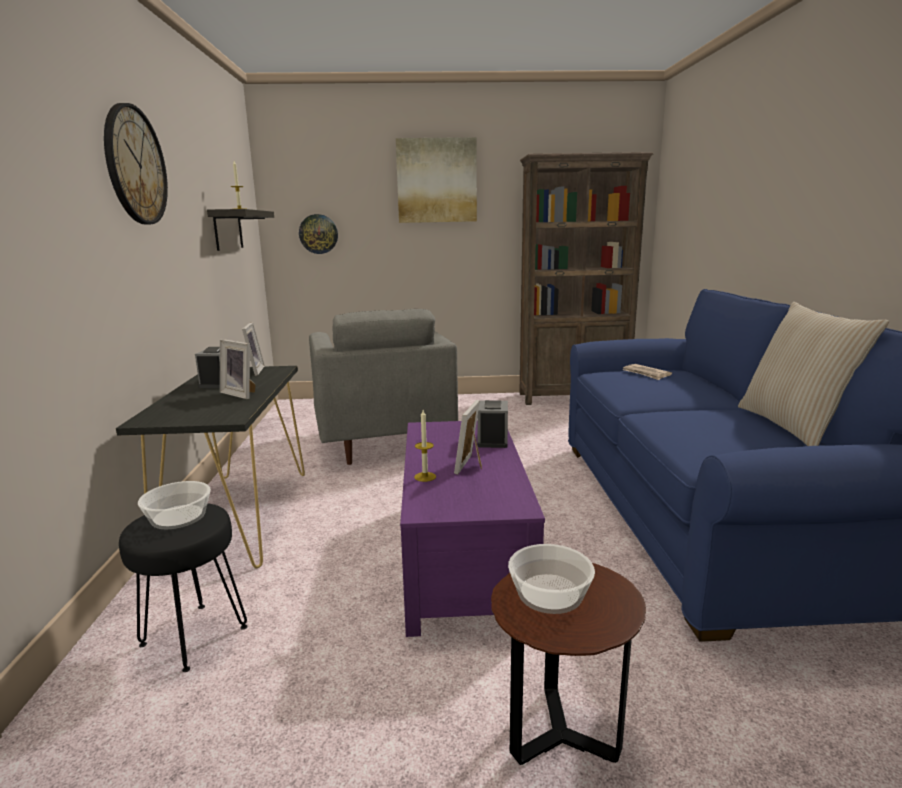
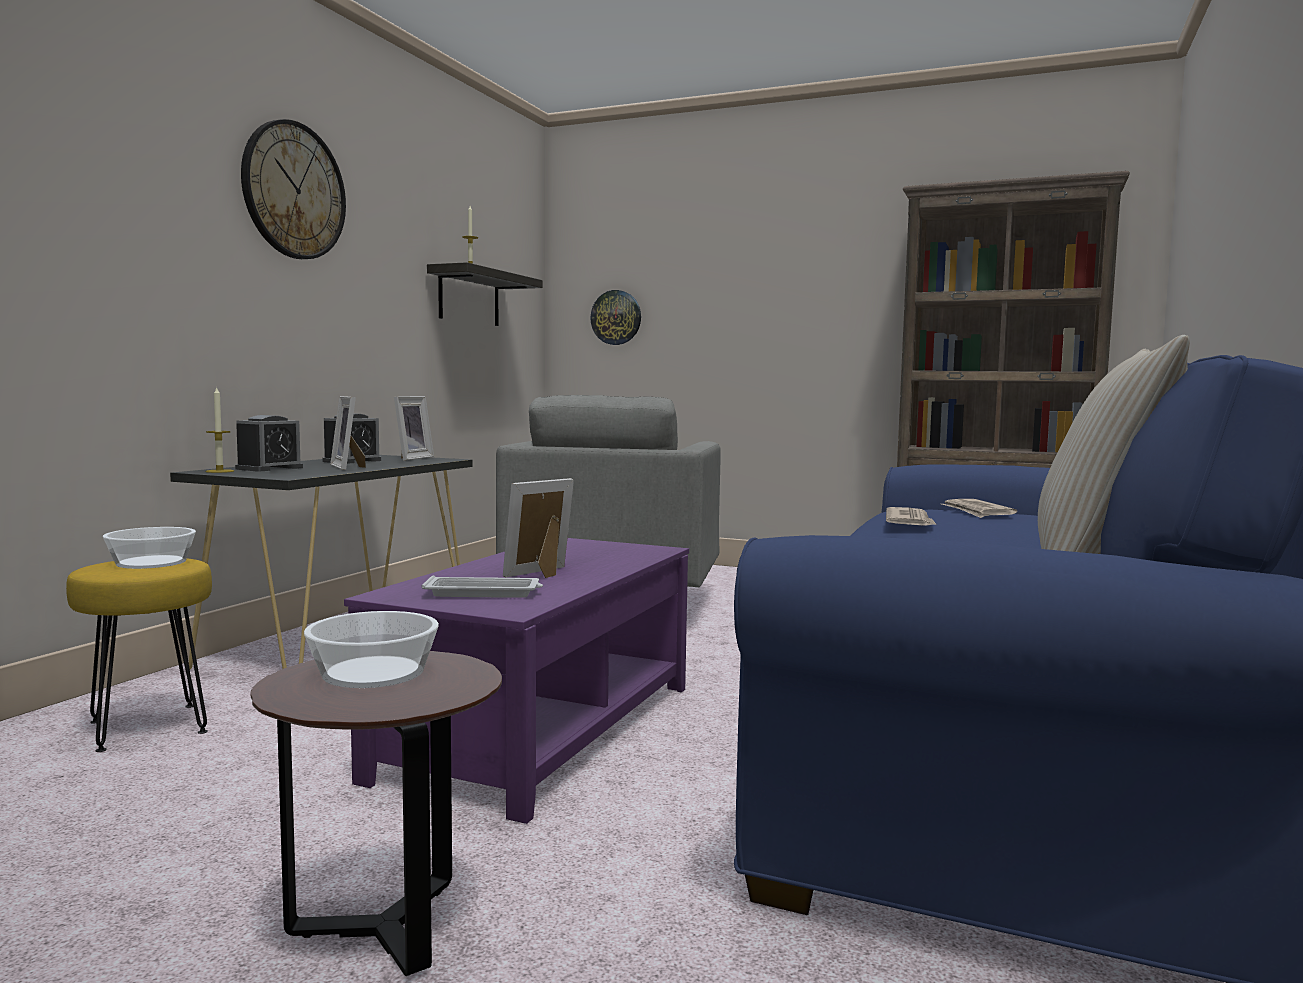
camera: 25 degrees right, 10 degrees down
(193, 636) = (147, 726): black stool -> yellow stool
(425, 477) = (462, 573): candle -> candle (219, 471)
(436, 181) = (783, 239): picture -> none
(475, 495) = (484, 593): none -> white tray
(492, 440) = (626, 560): alarm clock -> alarm clock (269, 468)
(636, 390) = (910, 522): none -> newspaper

